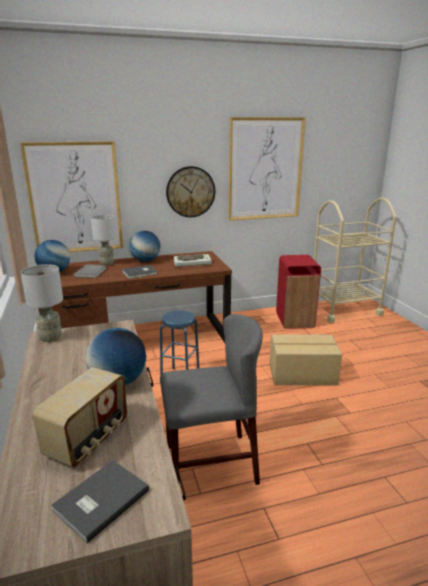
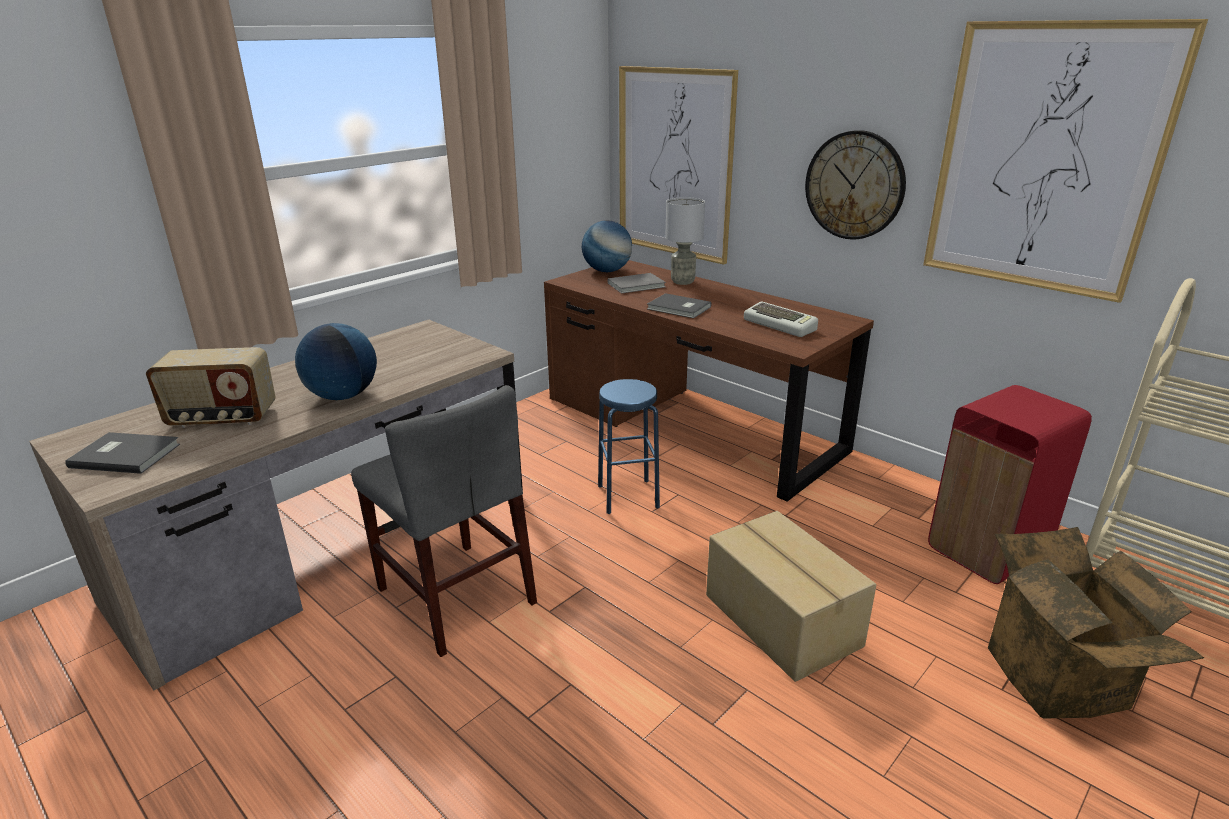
camera: 60 degrees right, 5 degrees up
(51, 338) = (421, 332): grey table lamp -> none
(145, 260) = (735, 296): globe -> none
(362, 338) = (1063, 678): none -> cardboard box

